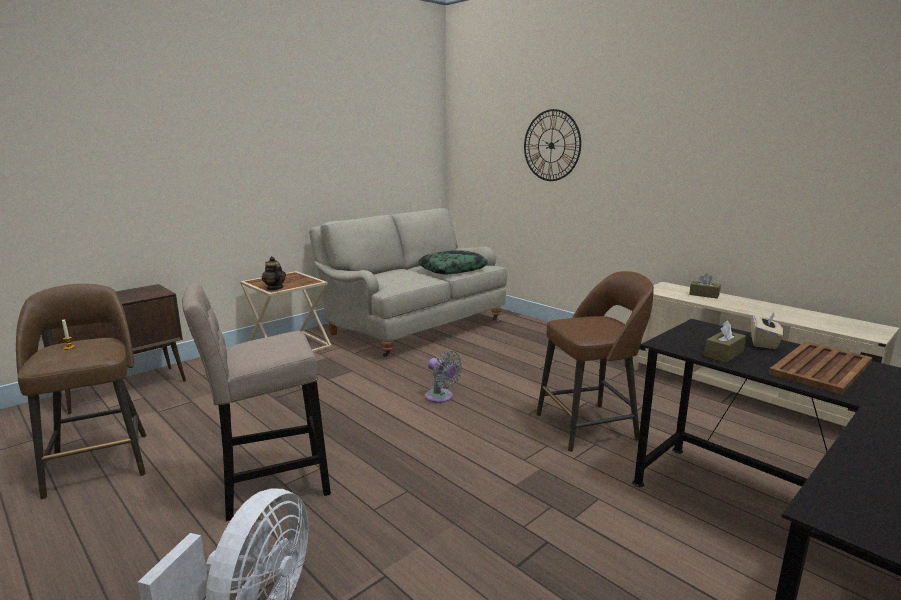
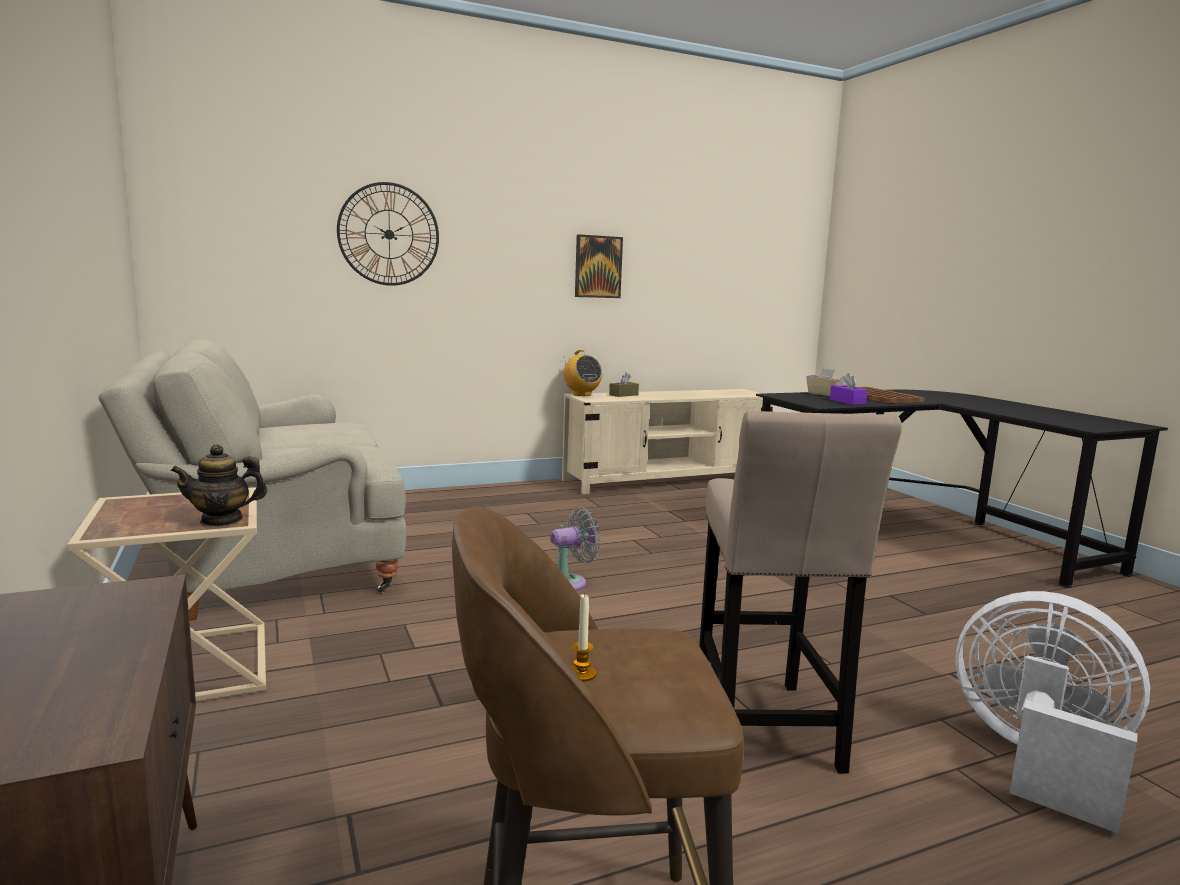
camera: 70 degrees left, 5 degrees down
(453, 269) = (327, 433): pillow -> none
(589, 426) = (696, 537): brown stool -> none
(670, 285) = (581, 394): none -> radio
(711, 169) = (598, 267): none -> picture
(723, 354) = (847, 402): brown tissue box -> purple tissue box

